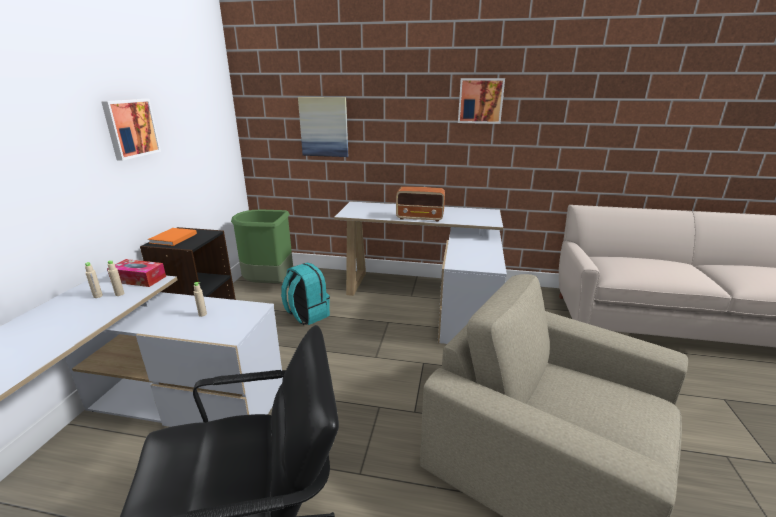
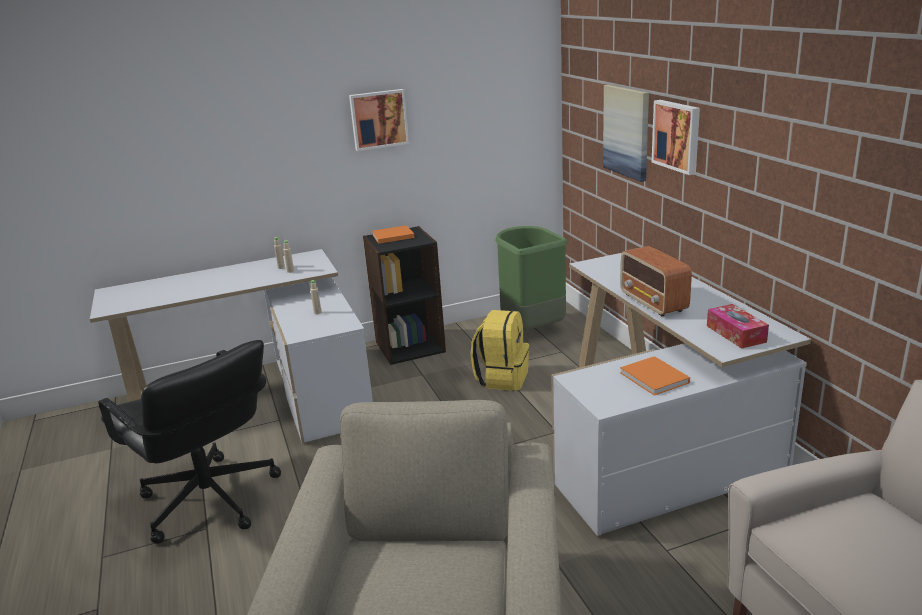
camera: 60 degrees right, 0 degrees up
(139, 279) = (318, 264): tissue box -> tissue box (736, 334)
(306, 315) = (502, 378): turquoise backpack -> yellow backpack
(478, 249) = (655, 378): none -> orange book
(480, 101) = (799, 127): picture -> picture (677, 136)

